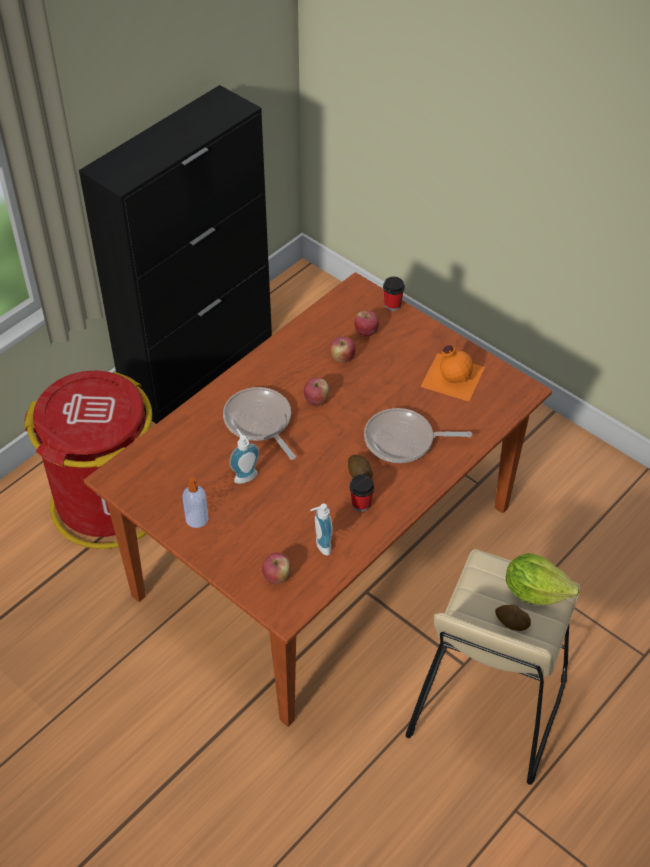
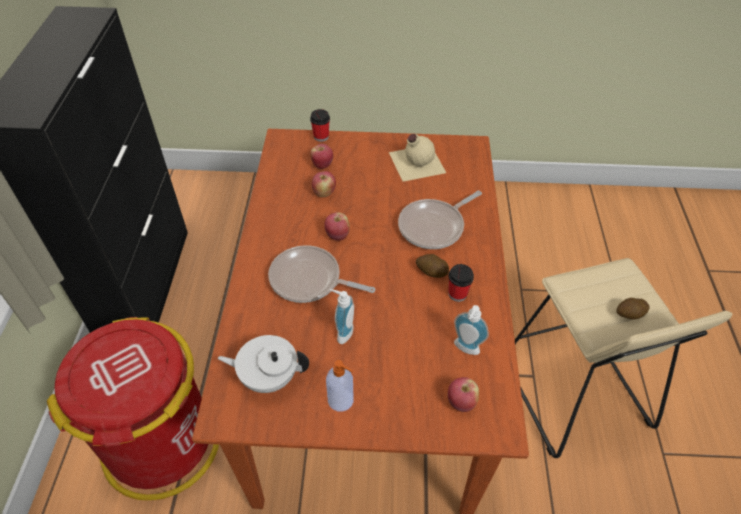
camera: 40 degrees left, 0 degrees up
(165, 472) = (268, 377): none -> white teapot
(452, 375) = (416, 162): orange bottle -> beige bottle
(535, 591) = (616, 281): lettuce -> none

